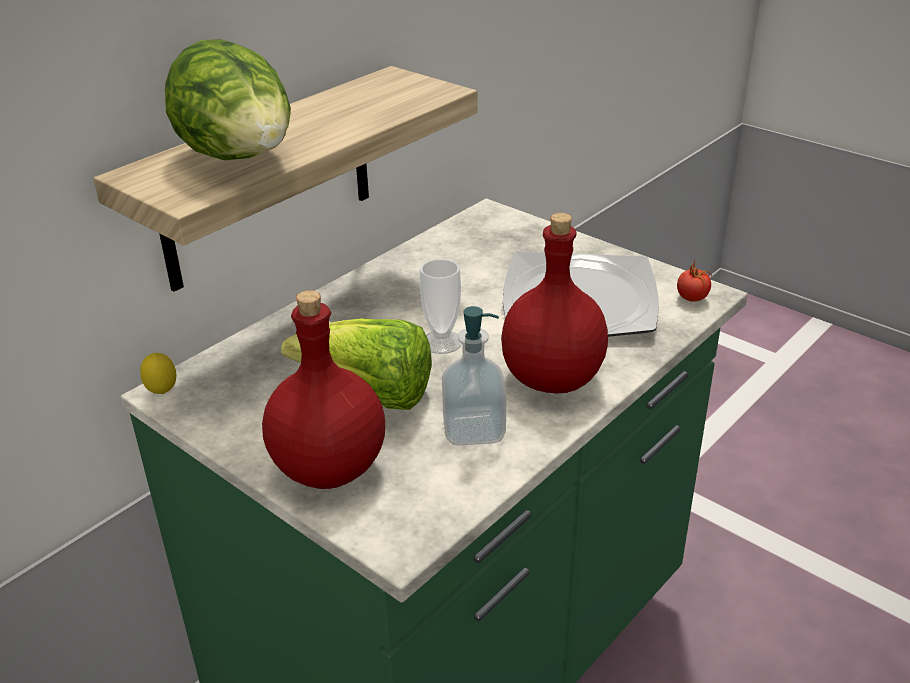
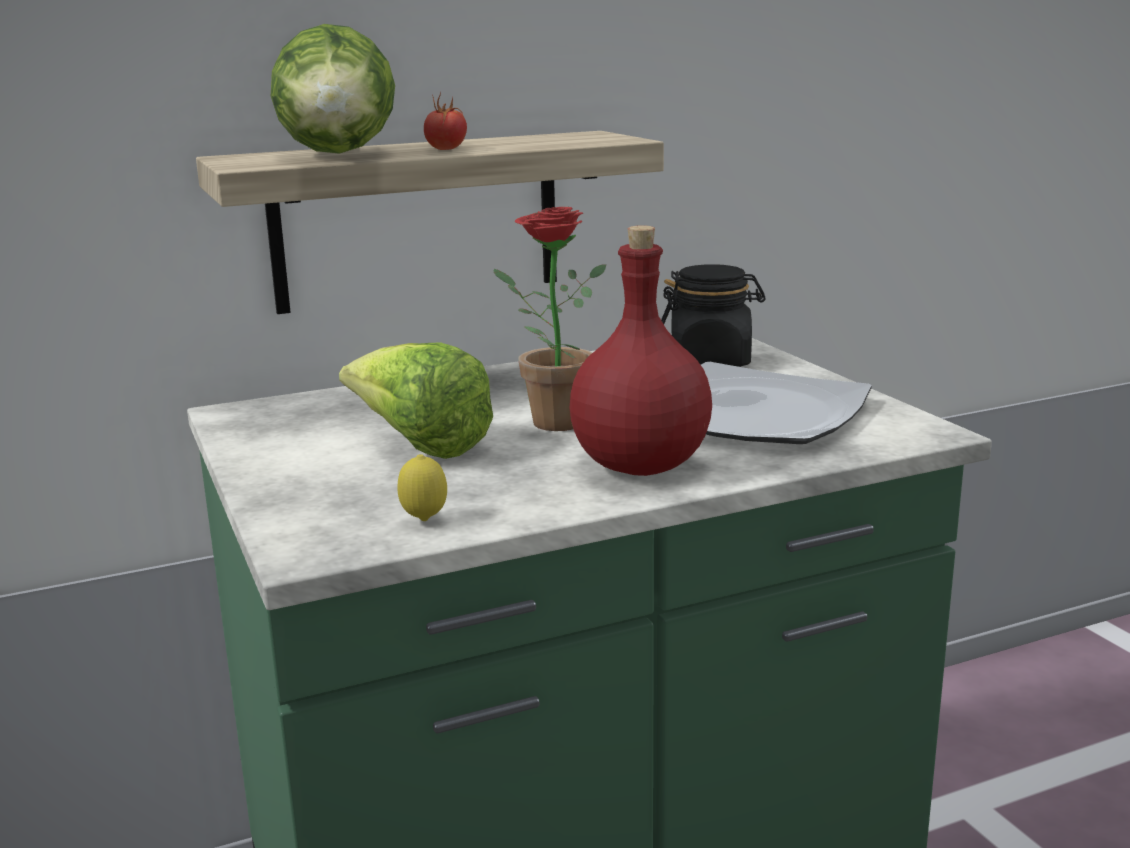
camera: 25 degrees right, 15 degrees down
(162, 393) = (225, 412): lemon -> lemon (424, 520)
(328, 467) = (309, 486): red bottle -> none
(442, 342) = (547, 421): cup -> potted plant
(474, 430) = (498, 487): soap dispenser -> none
(501, 242) = (710, 361): none -> black jar
(692, 298) = (904, 432): tomato -> tomato (446, 149)

